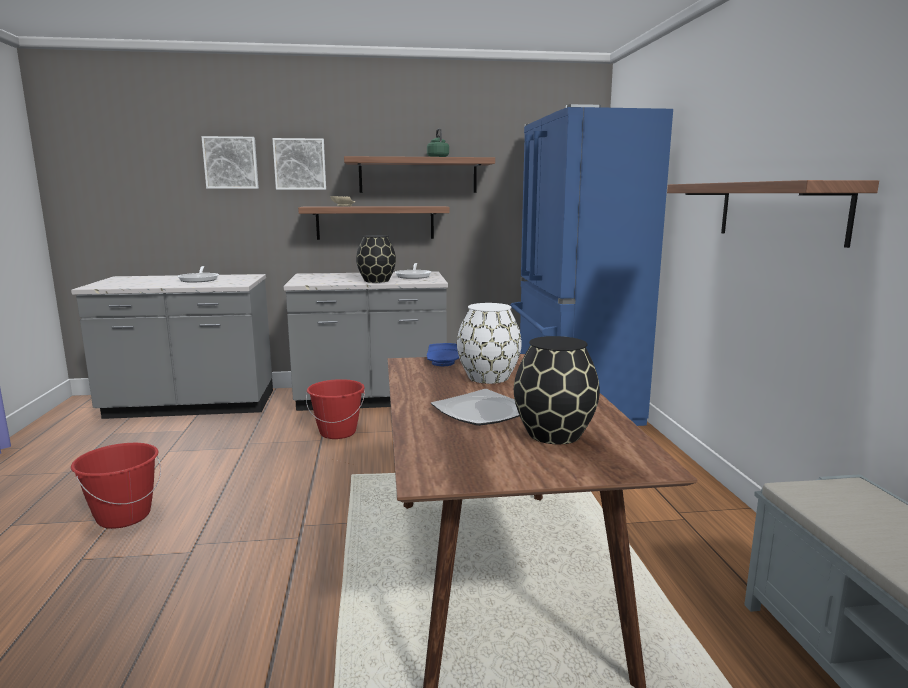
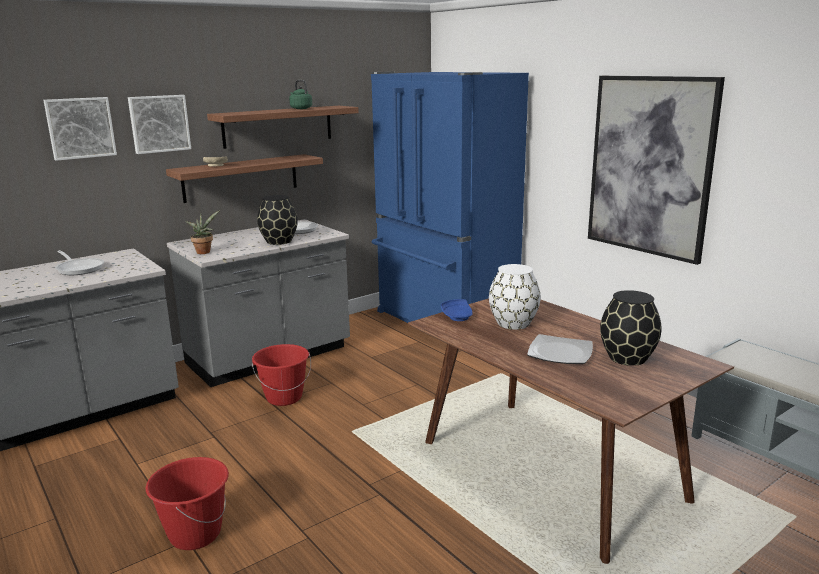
camera: 30 degrees left, 5 degrees up
(304, 280) = (204, 252): none -> potted plant
(779, 211) = (650, 166): shelf -> picture

